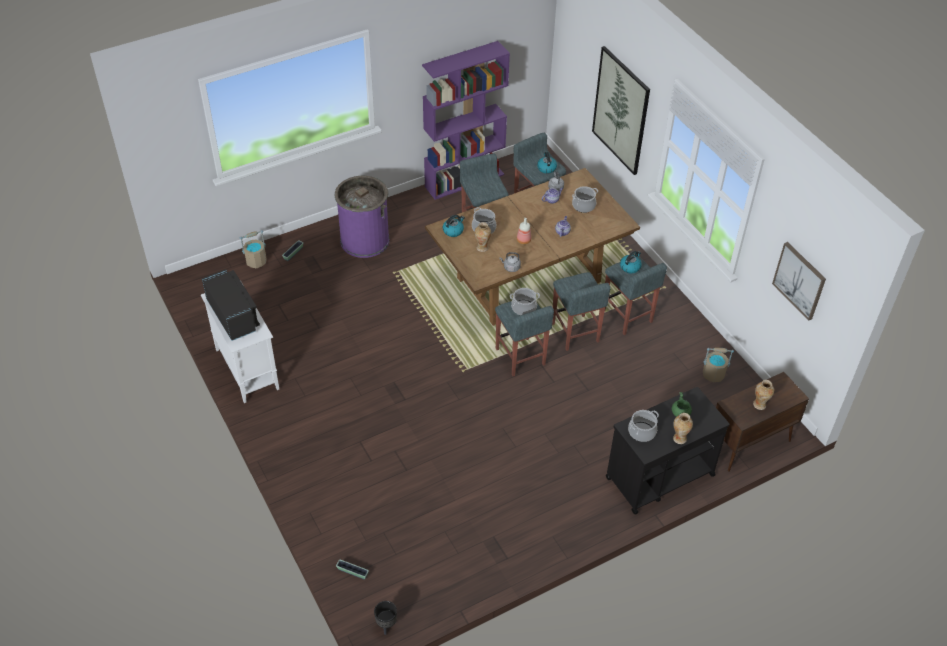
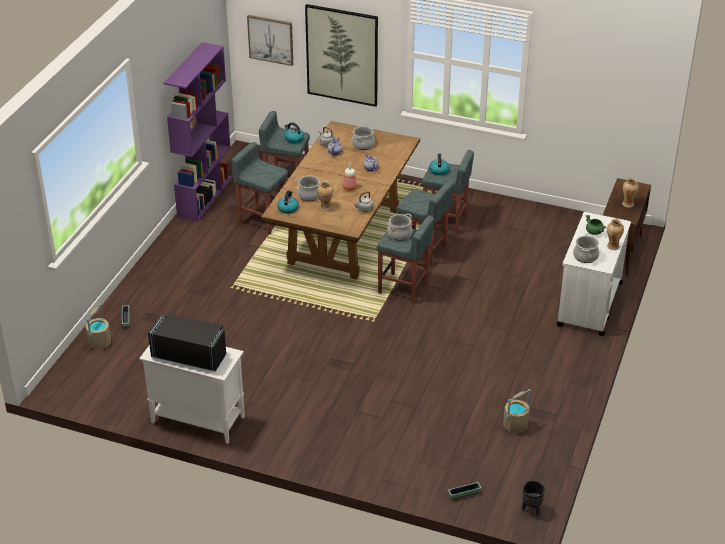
camera: 40 degrees left, 10 degrees down
(364, 240) = (176, 278): purple trash can -> none
(659, 476) = (589, 304): black cart -> white cart
(713, 374) = (546, 225): beige bucket -> beige bucket (515, 425)
(799, 280) = (600, 96): picture -> picture (271, 39)

